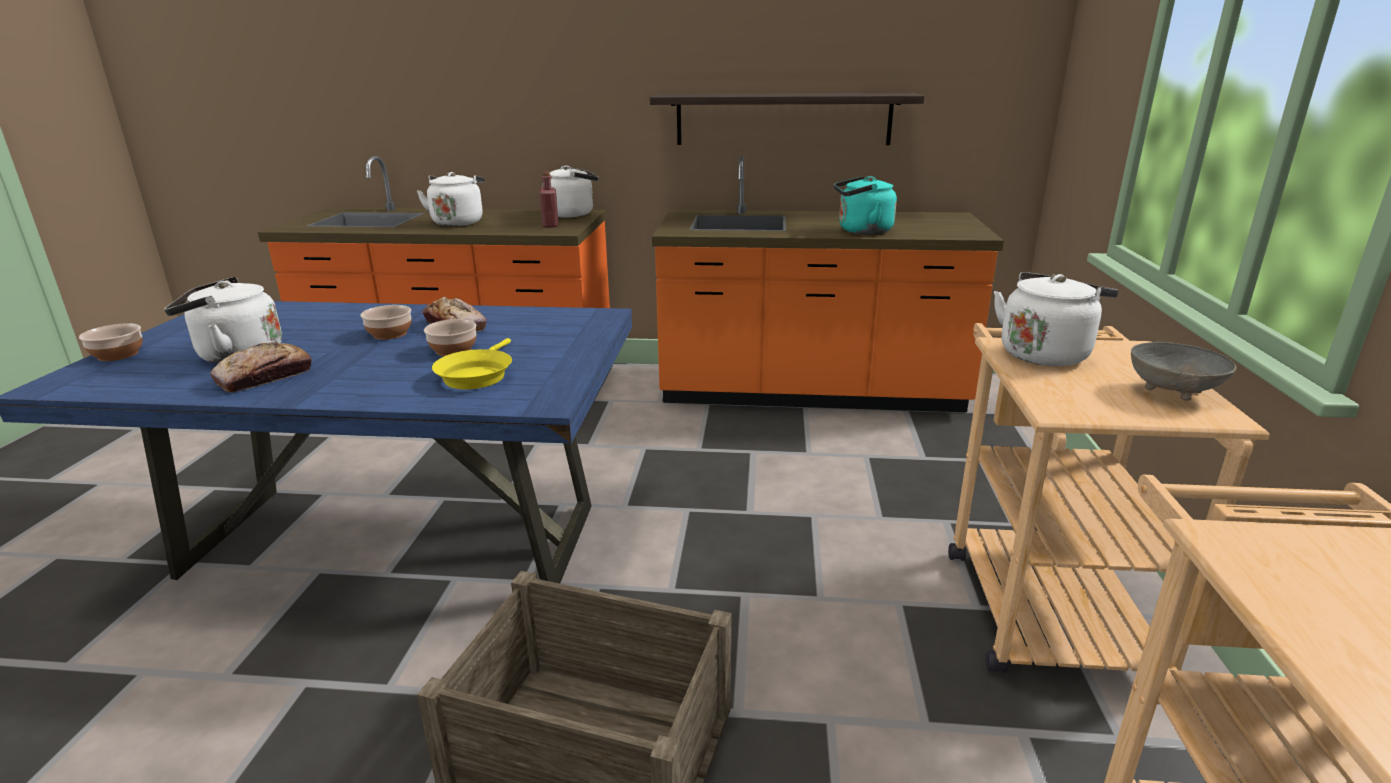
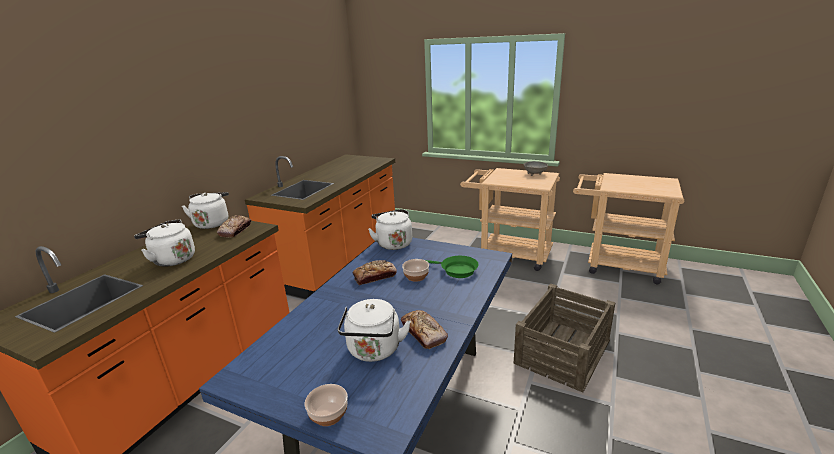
camera: 70 degrees left, 0 degrees up
(390, 334) = (373, 296): bowl -> none
(477, 375) = (456, 270): yellow frying pan -> green frying pan
(550, 225) = (235, 230): red bottle -> bread
(783, 119) = (280, 132): shelf -> none
(861, 231) = (354, 172): turquoise kettle -> none
(1045, 354) = (501, 179): white kettle -> white kettle (393, 243)

